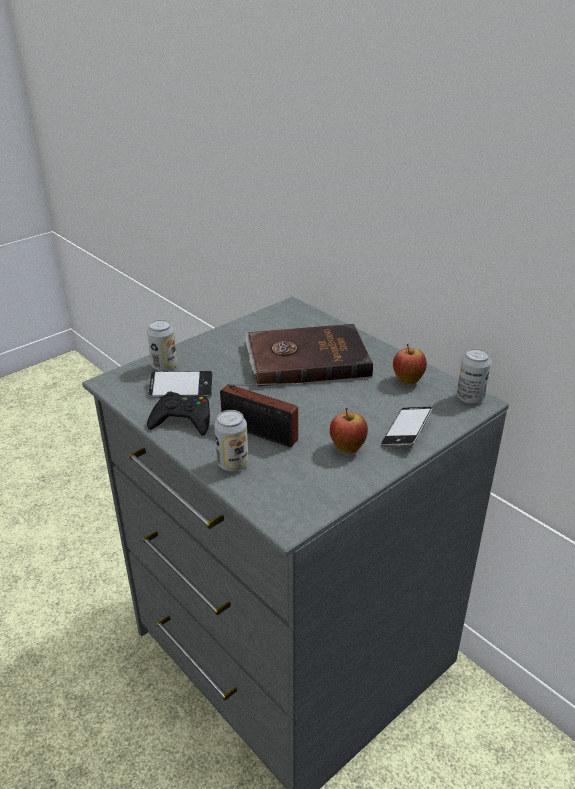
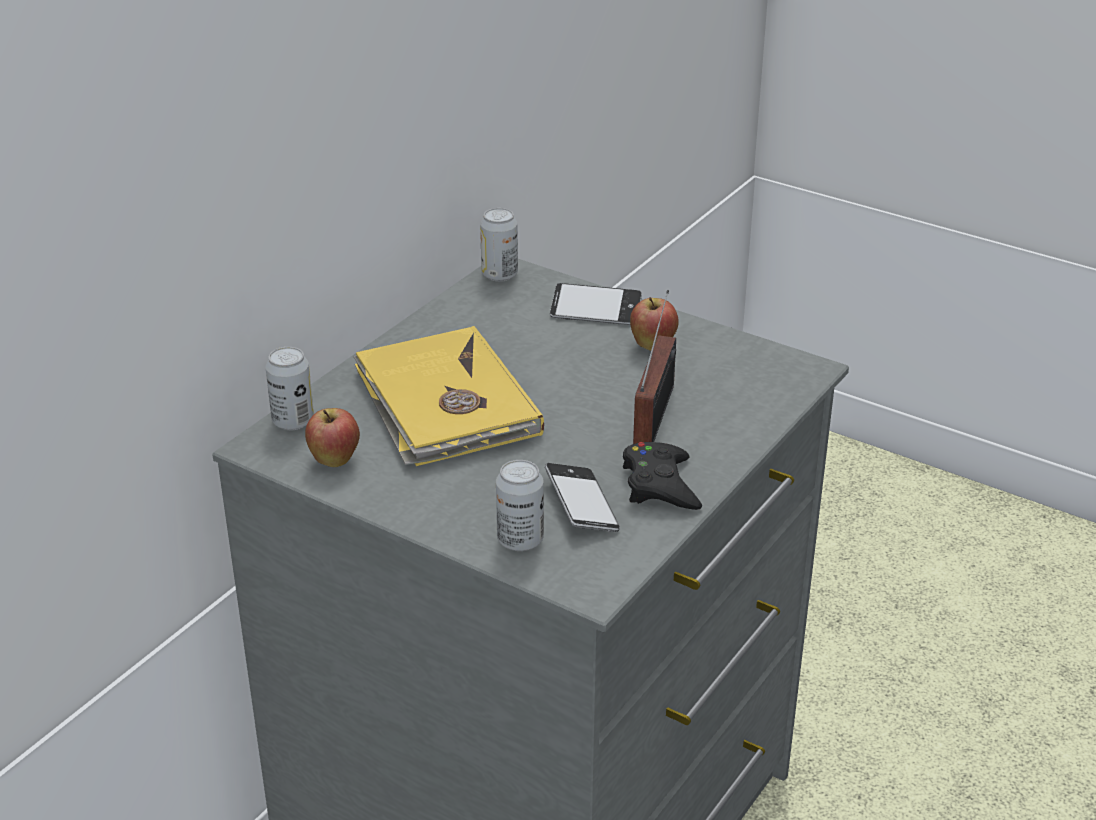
camera: 105 degrees left, 0 degrees up
(233, 464) = (731, 423): can -> can (293, 421)
(306, 359) = (444, 404): brown book -> yellow book
(407, 381) = (475, 318): apple -> apple (334, 461)

